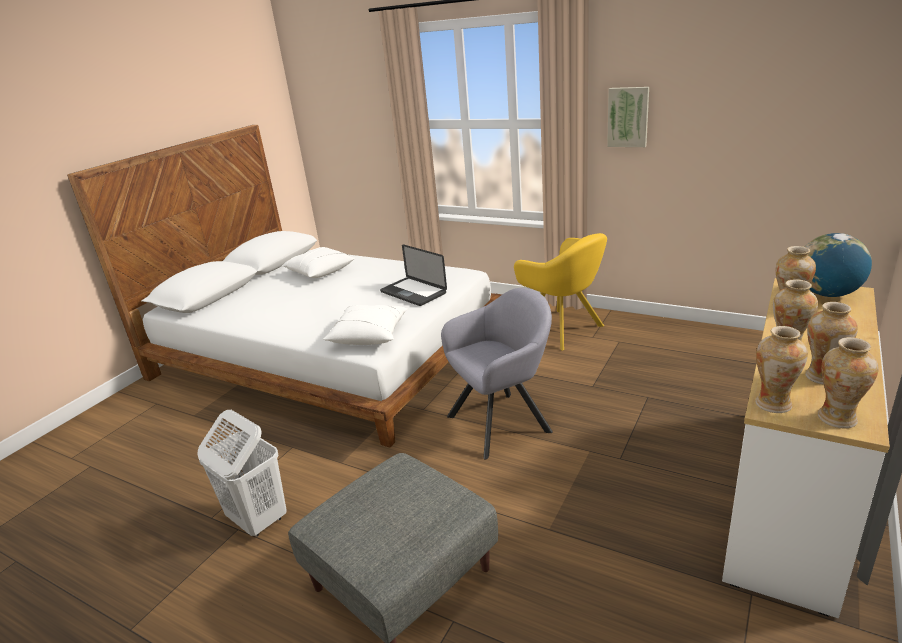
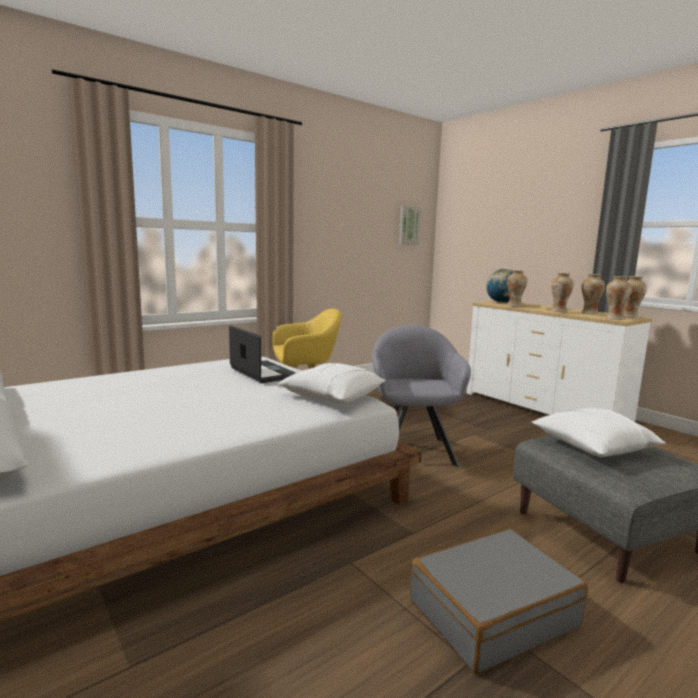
camera: 70 degrees left, 15 degrees down
(257, 519) = (492, 612): white laundry basket -> grey suitcase
(320, 271) = (87, 393): white pillow -> white pillow (593, 447)
(413, 292) = (263, 373): laptop -> laptop turned 105 degrees counterclockwise
(628, 117) = (309, 226): picture -> picture (408, 226)

